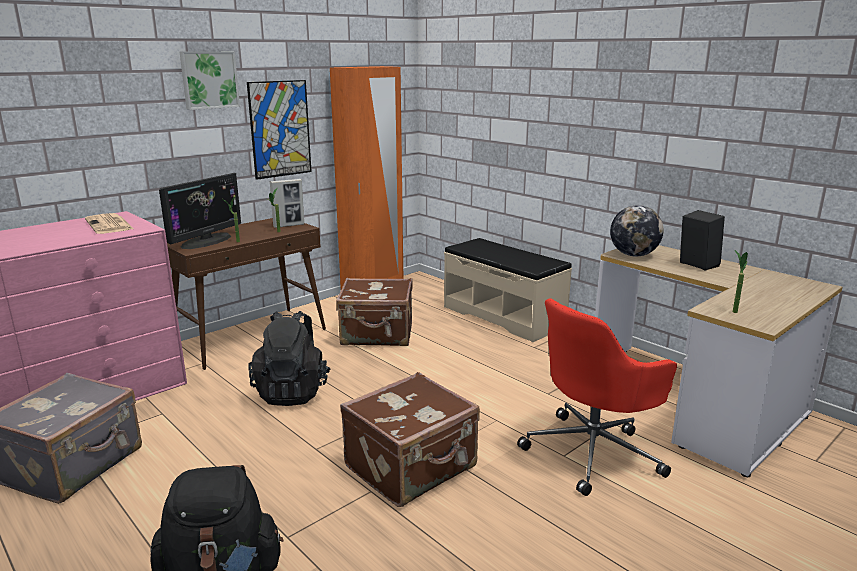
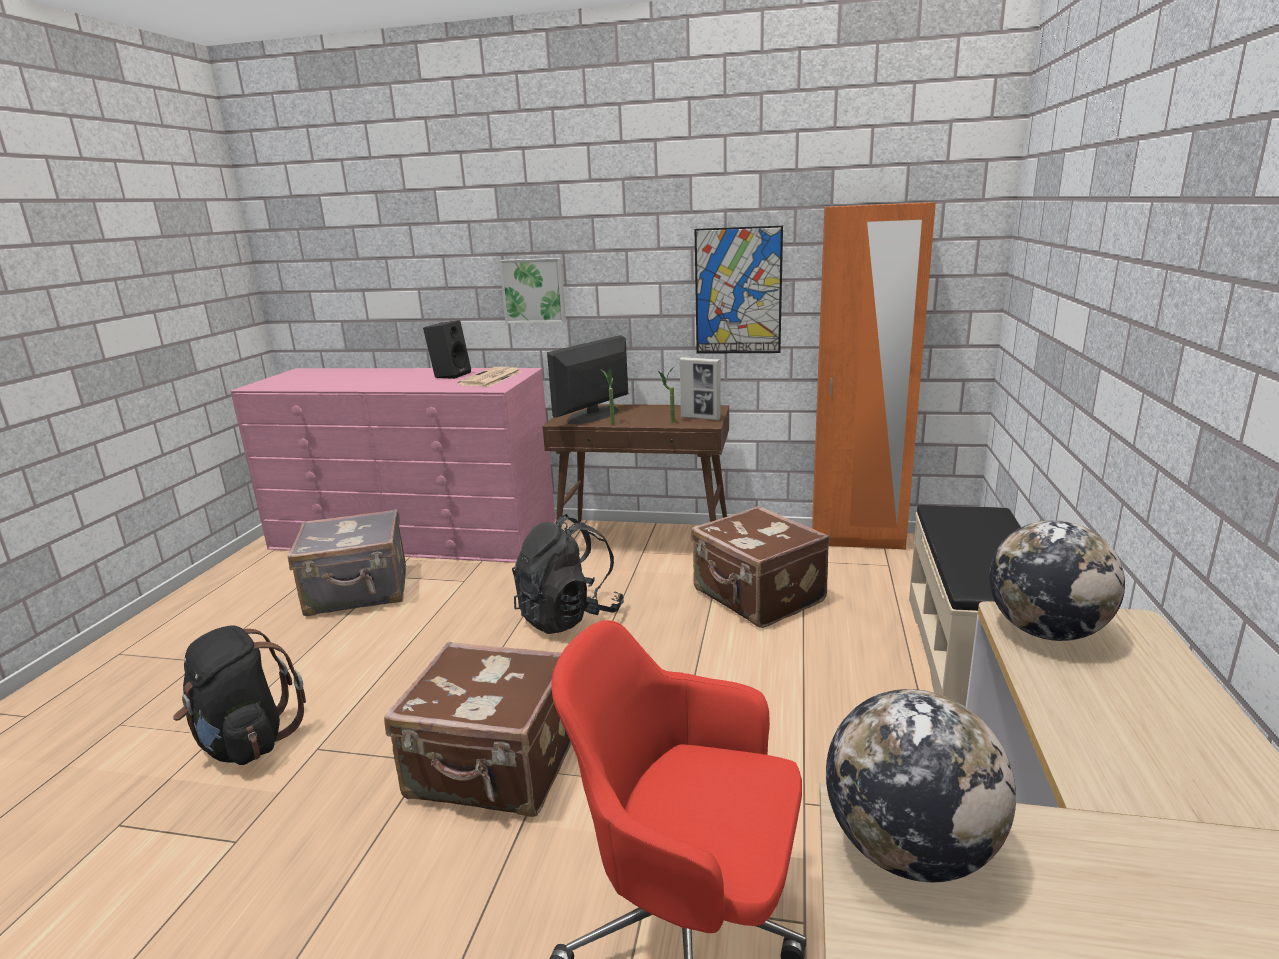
camera: 55 degrees right, 0 degrees up
(206, 241) = (593, 415): monitor -> monitor turned 135 degrees clockwise
(209, 80) = (646, 226): picture -> picture (534, 290)
(696, 265) = (1139, 719): black speaker -> black speaker (450, 375)
(732, 310) = (909, 849): potted plant -> globe

